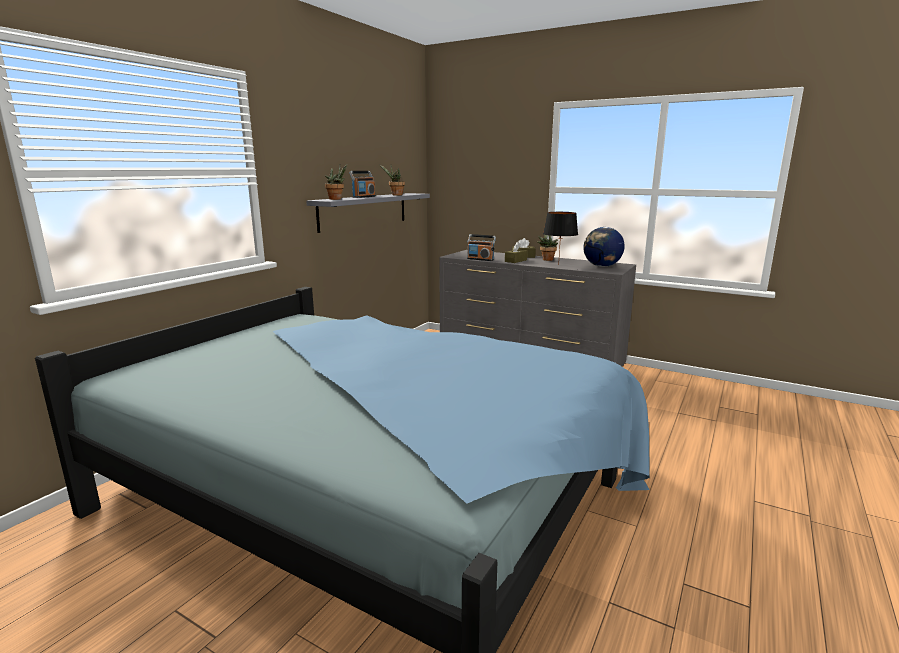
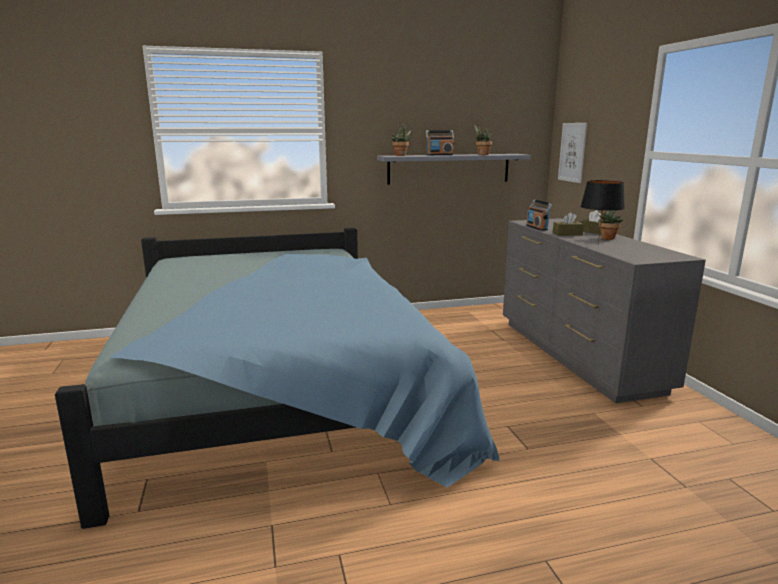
camera: 45 degrees right, 0 degrees up
(459, 190) = (572, 152): none -> picture
(601, 266) = (645, 253): globe -> none

